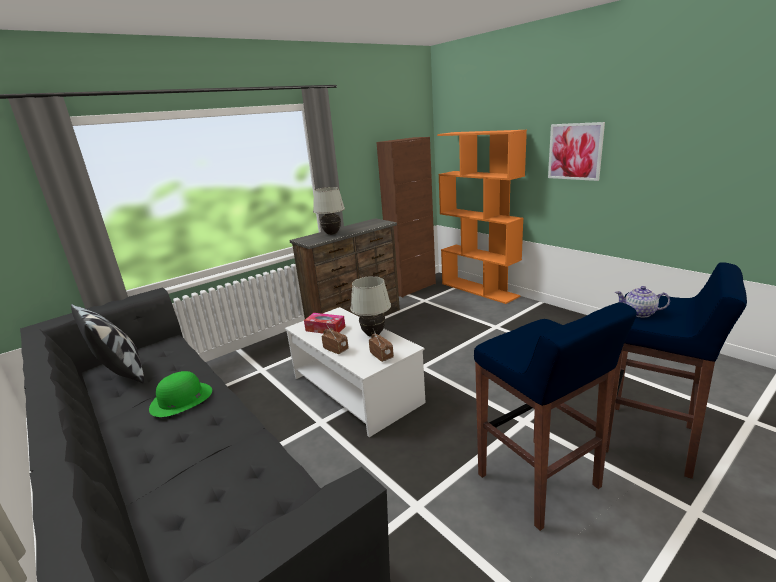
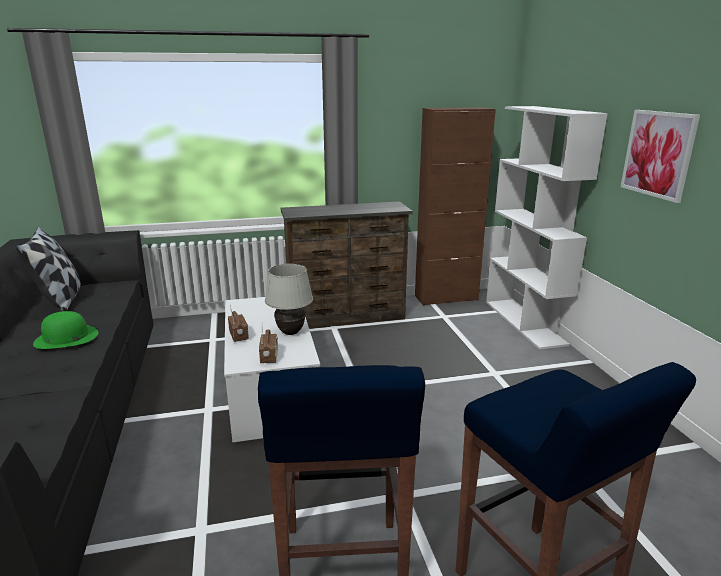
camera: 25 degrees right, 0 degrees up
(325, 329) = (256, 312): tissue box -> none
(331, 234) = (327, 209): white table lamp -> none
(480, 290) = (525, 322): orange bookcase -> white bookcase
(640, 313) = (519, 399): teapot -> none

